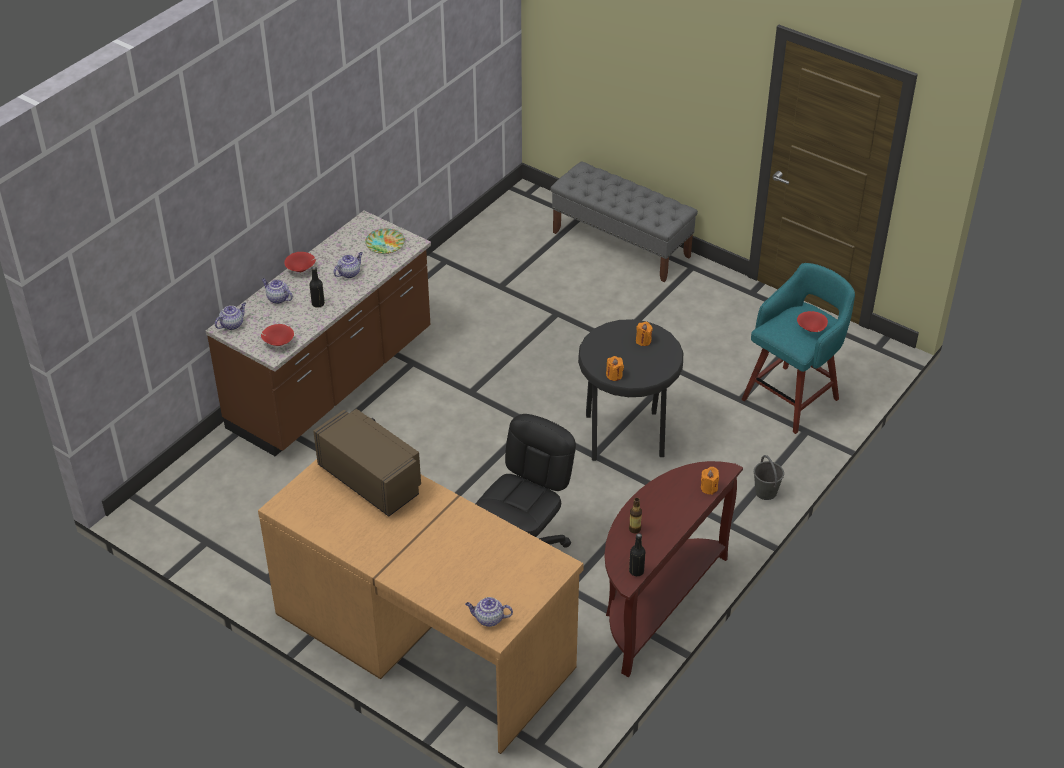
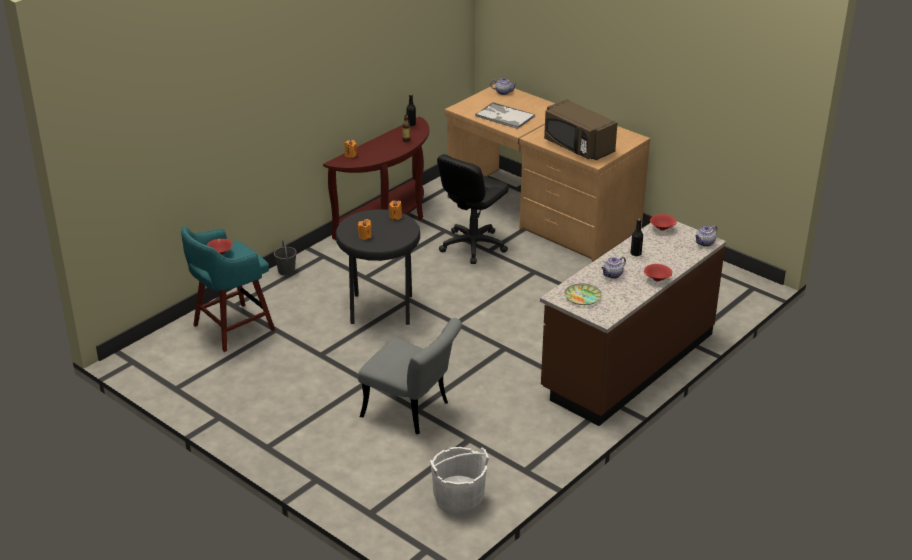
camera: 175 degrees left, 10 degrees down
(277, 298) = (672, 259): teapot -> none
(484, 548) = (504, 116): none -> tray
(504, 233) = (458, 499): none -> white bucket
(561, 311) = (412, 411): none -> grey chair
(621, 244) = (332, 477): grey bench -> none

